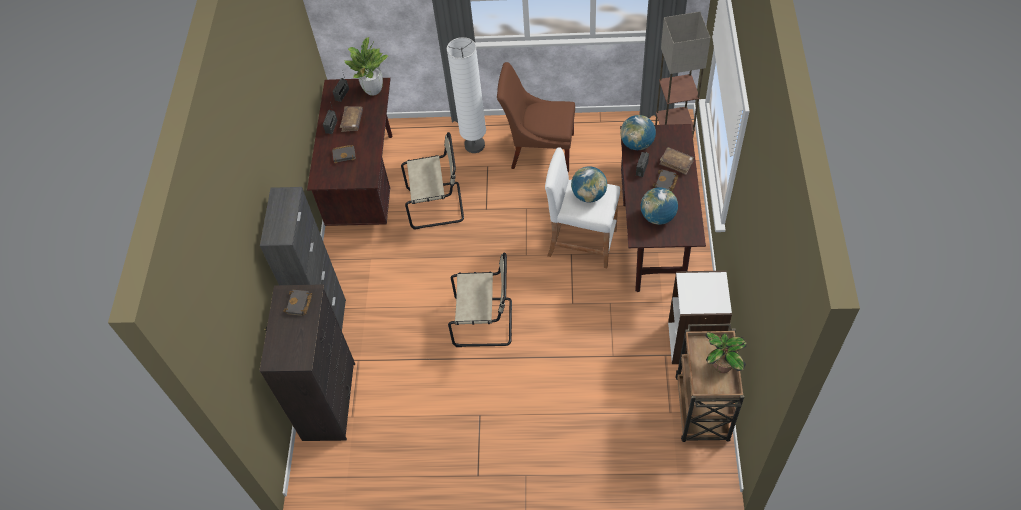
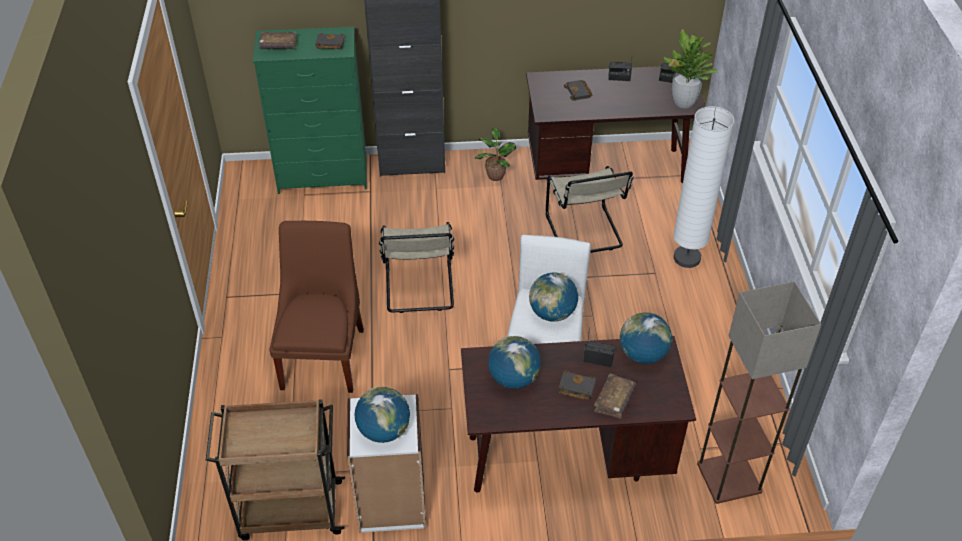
camera: 80 degrees right, 10 degrees down
(330, 400) = (323, 177): black dresser -> green dresser
(352, 121) = (630, 92): brown book -> brown book (278, 45)
(539, 150) = (694, 323): brown chair -> brown chair (324, 354)
(709, 292) = (384, 431): none -> globe
(720, 366) = (269, 442): potted plant -> potted plant (495, 175)

